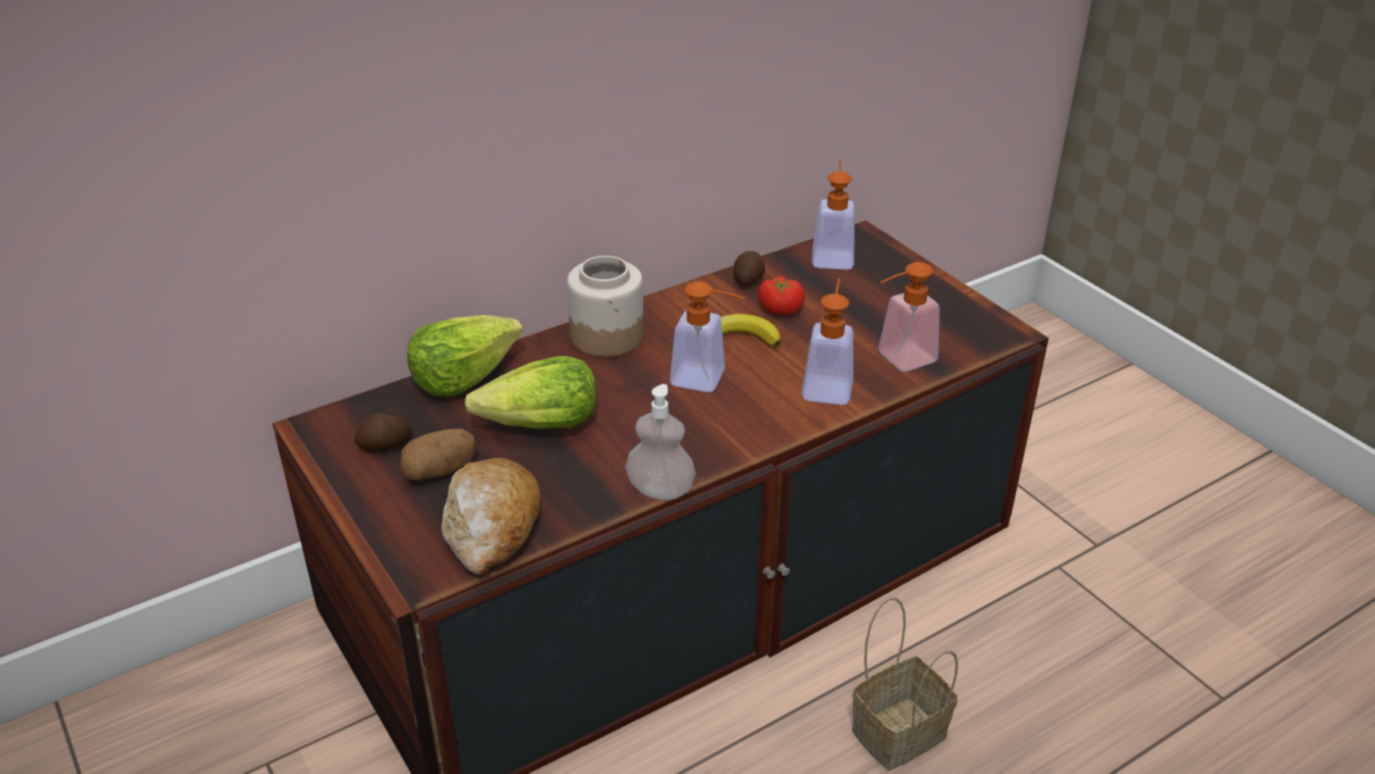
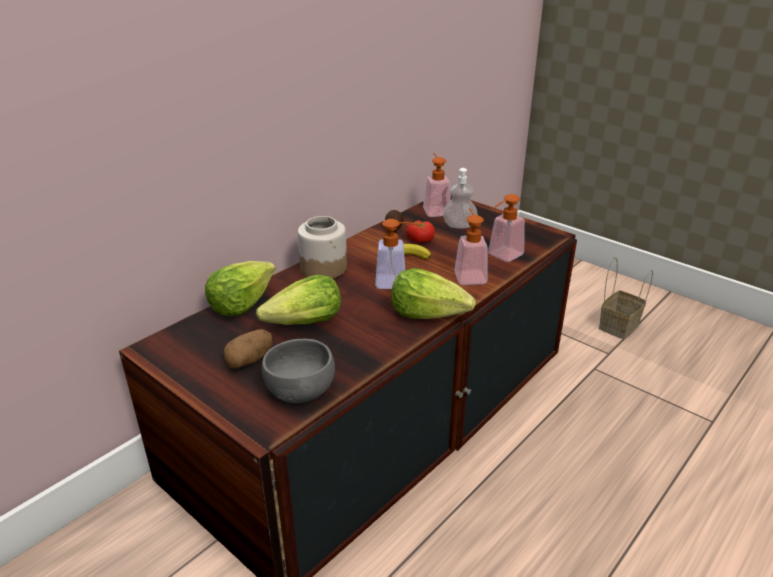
camera: 15 degrees left, 5 degrees down
(385, 445) = (205, 351): potato -> none
(491, 528) = (300, 389): bread -> grey bowl
(660, 490) = (399, 347): soap dispenser -> soap dispenser (459, 225)
(731, 441) = (429, 313): none -> lettuce
(900, 731) = (551, 477): basket -> basket (618, 325)

